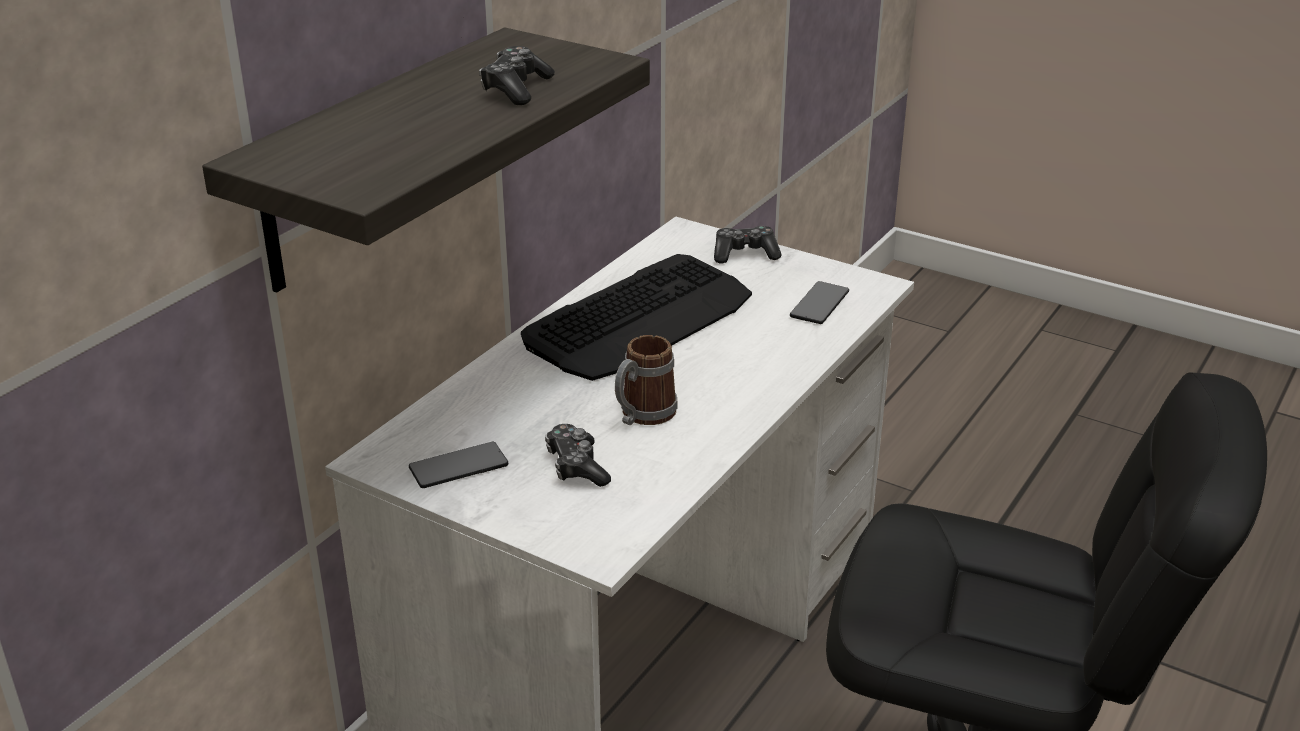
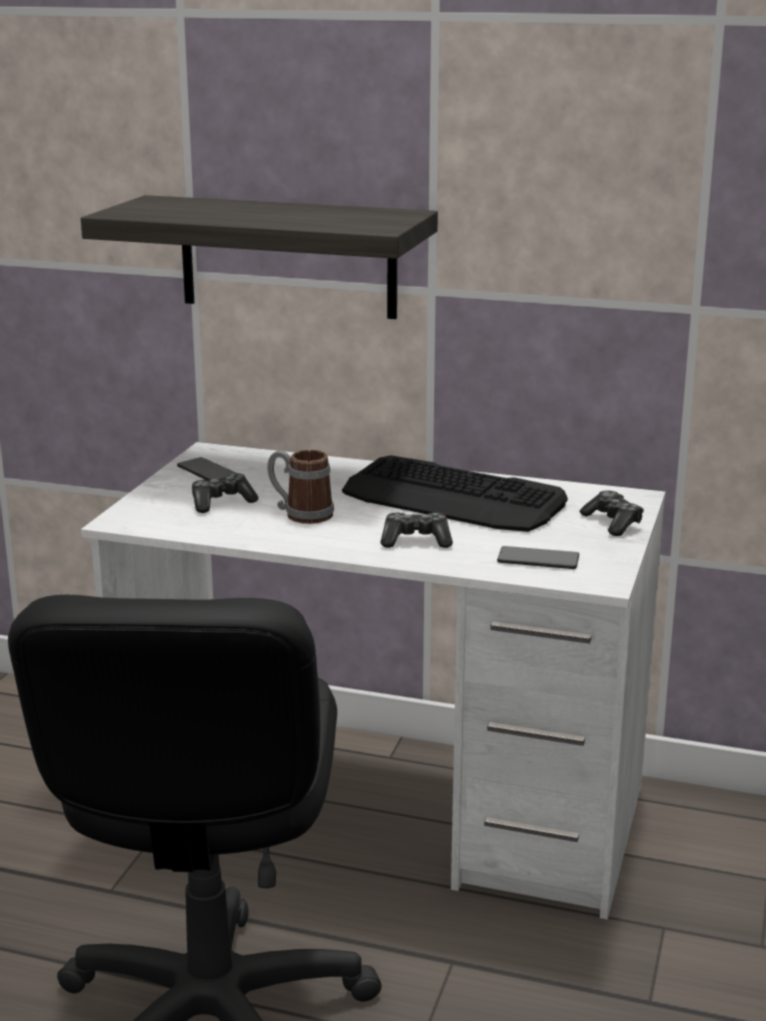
camera: 75 degrees right, 10 degrees down
(516, 89) = (303, 219): game controller -> game controller (416, 541)

